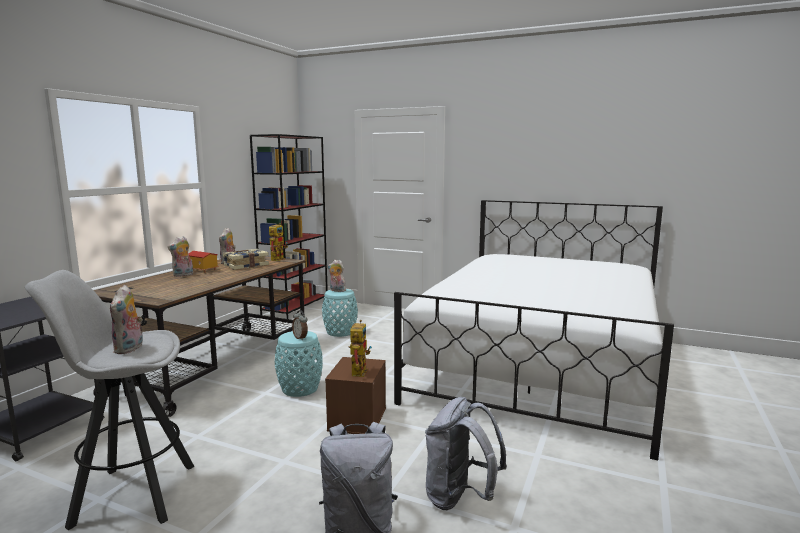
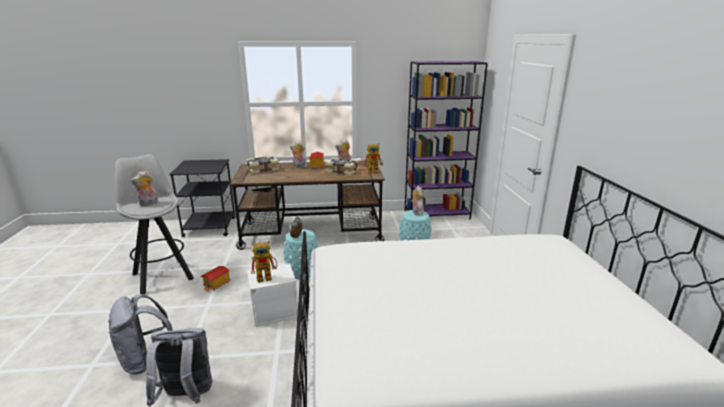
camera: 60 degrees right, 10 degrees up
(143, 287) = (262, 169): none -> book
(242, 447) = (217, 285): none -> toy house
(295, 308) = (437, 214): red bookcase -> purple bookcase
(357, 419) = (275, 310): brown storage box -> white storage box

